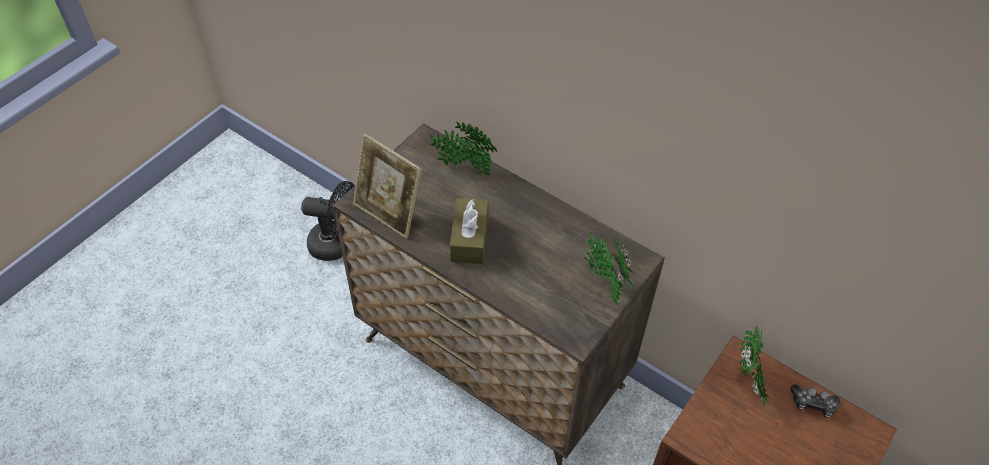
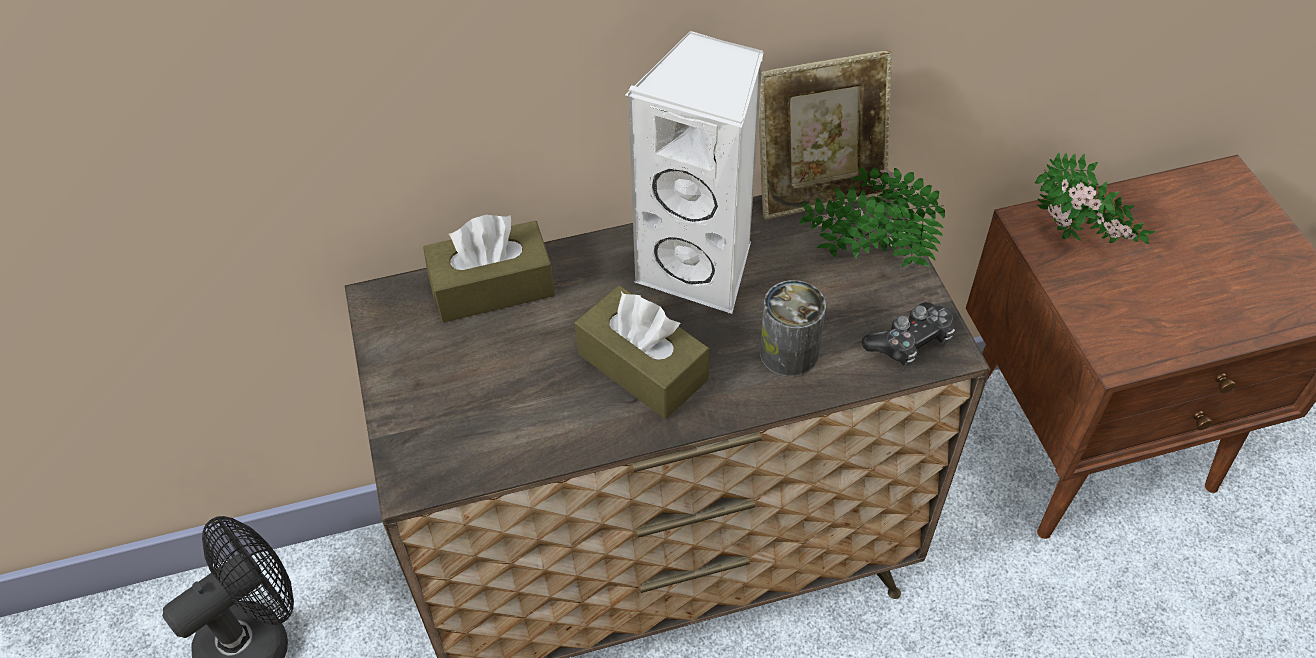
camera: 50 degrees left, 0 degrees up
(389, 213) = (484, 444): picture frame -> picture frame (818, 190)
(464, 167) = (492, 287): potted plant -> brown tissue box
(522, 283) = (789, 353): none -> can
(540, 227) = (701, 267): none -> white speaker
(813, 404) = (1154, 203): game controller -> game controller (910, 342)

